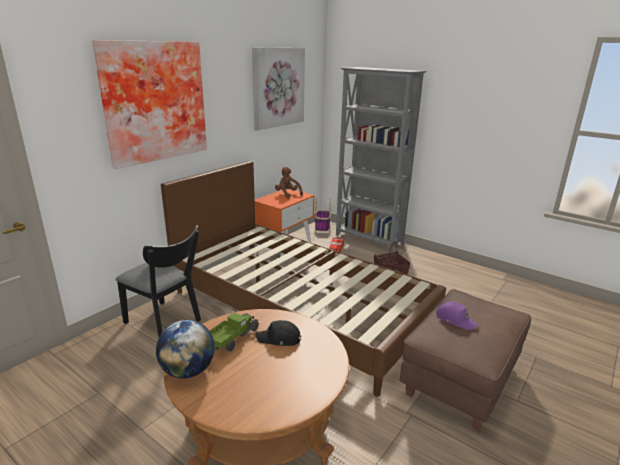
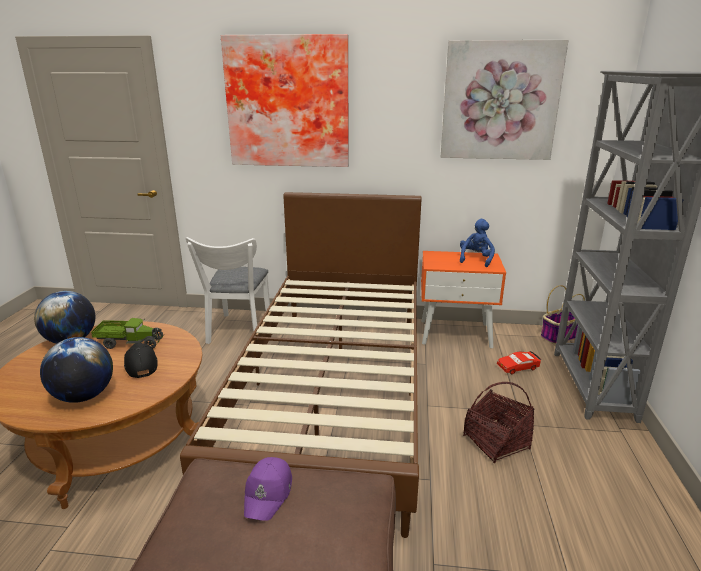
camera: 60 degrees right, 0 degrees up
(166, 323) = (238, 332): black chair -> white chair
(287, 194) = (475, 259): brown plush toy -> blue plush toy
(303, 371) = (84, 396): none -> globe

